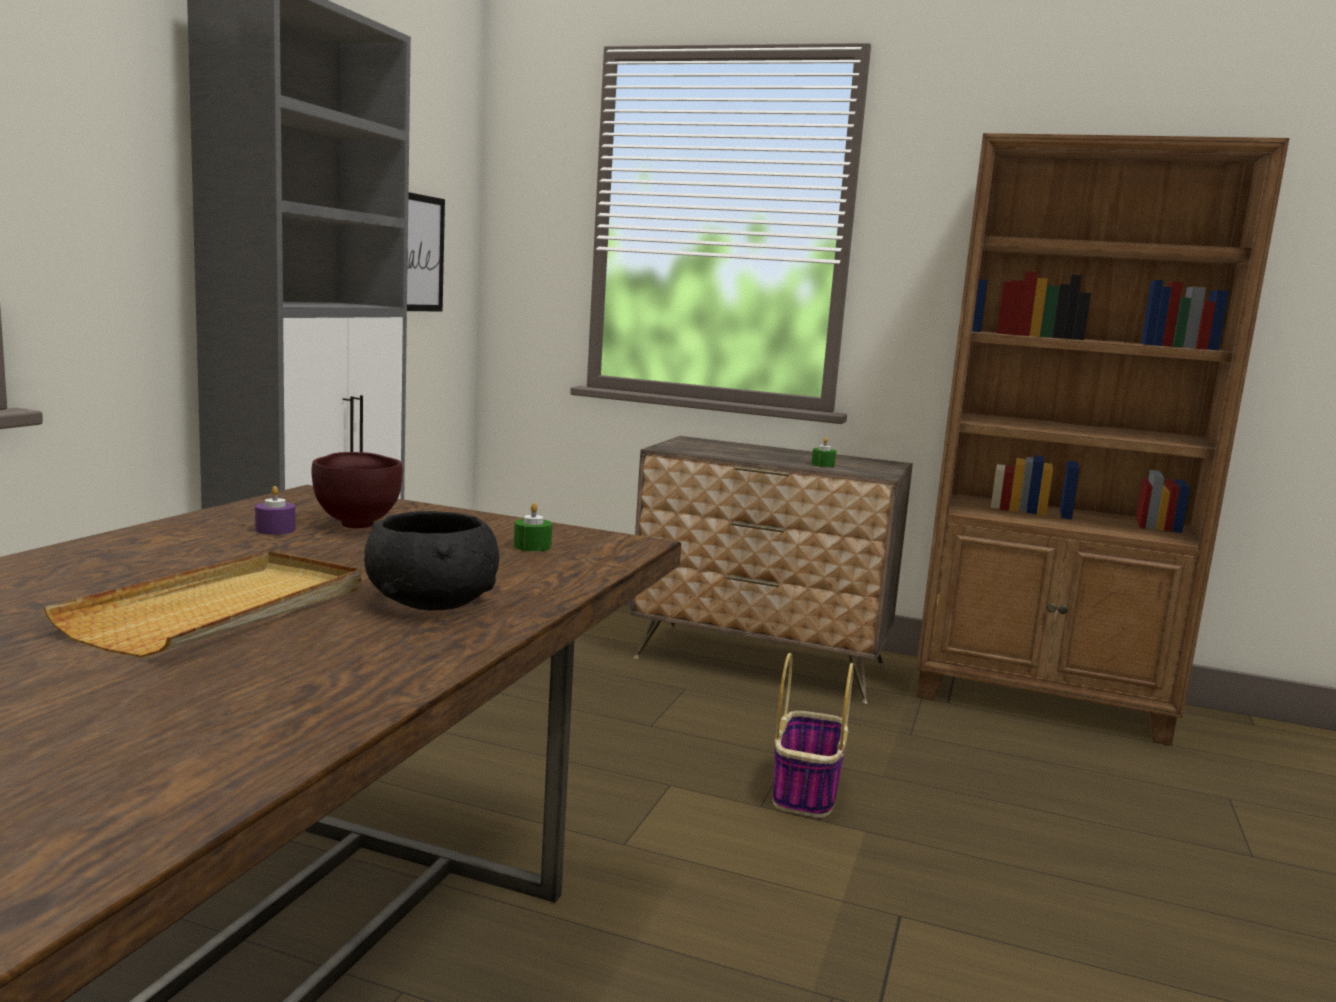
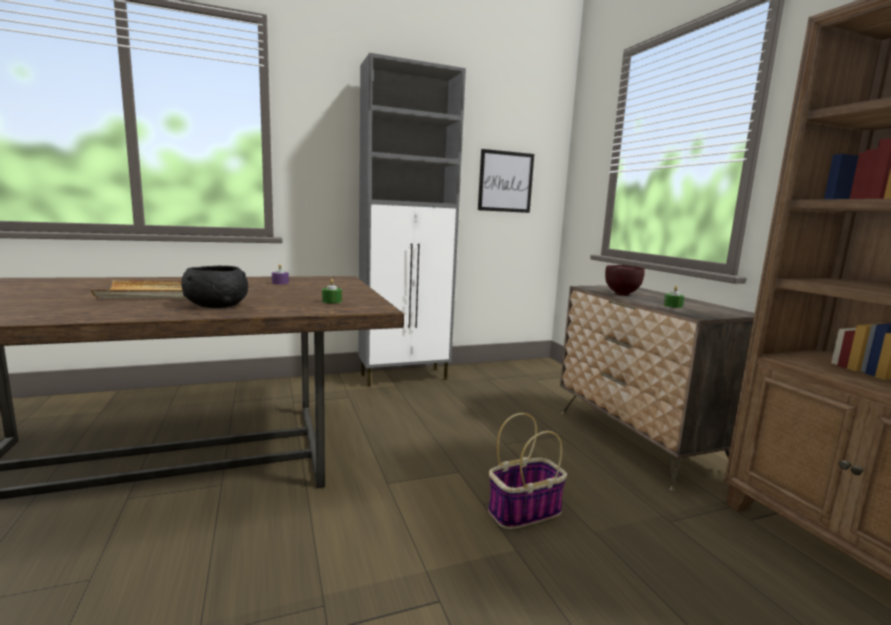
camera: 50 degrees right, 0 degrees up
(357, 523) = (311, 286): brown bowl -> brown bowl (622, 294)

